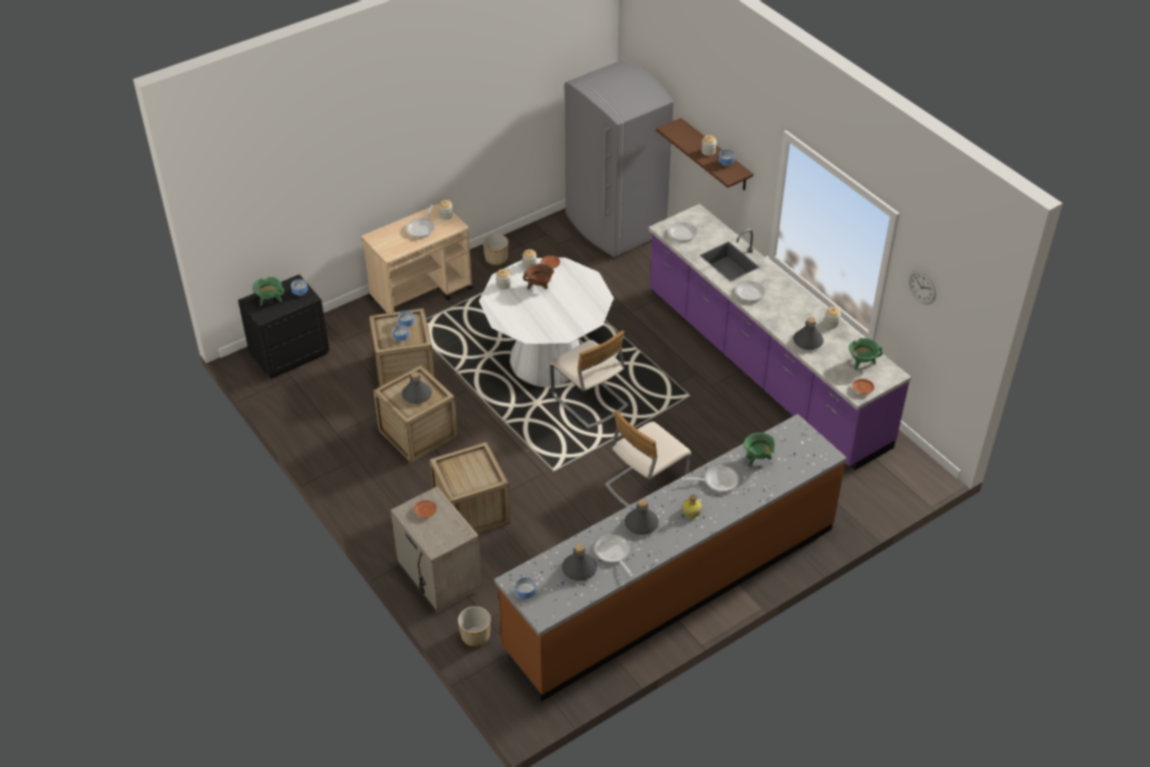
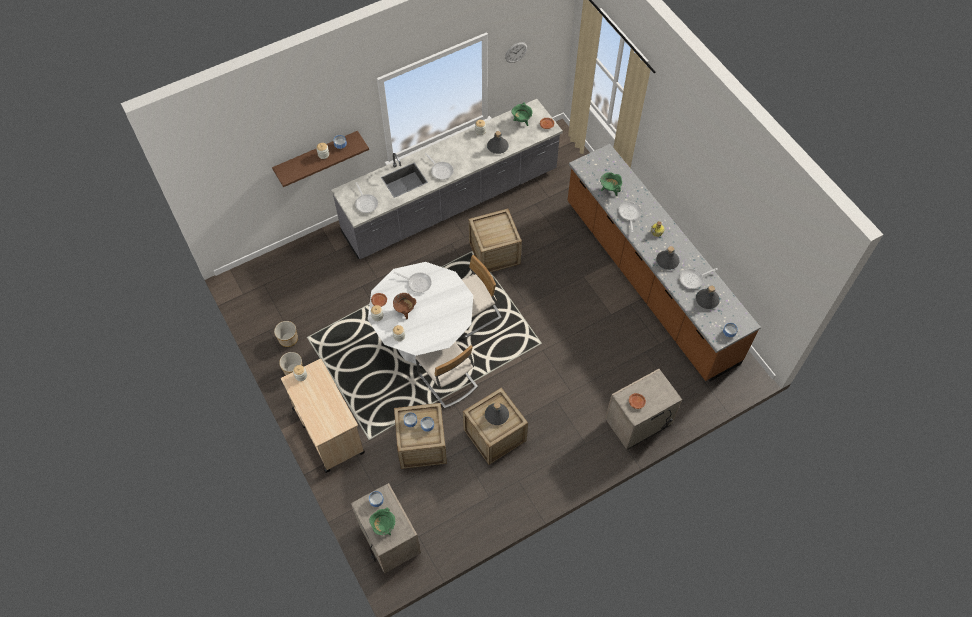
camera: 85 degrees left, 15 degrees up
(289, 353) = (388, 539): black nightstand -> beige nightstand
(422, 228) = (315, 395): frying pan -> frying pan (417, 283)
(471, 511) = (577, 399): crate -> crate (494, 253)
(475, 635) = (689, 401): planter -> planter (288, 339)
(614, 226) = (269, 279): grey fridge -> none
(645, 485) = (558, 287): beige chair -> beige chair (447, 381)
(764, 368) = (451, 203): purple counter -> grey counter

